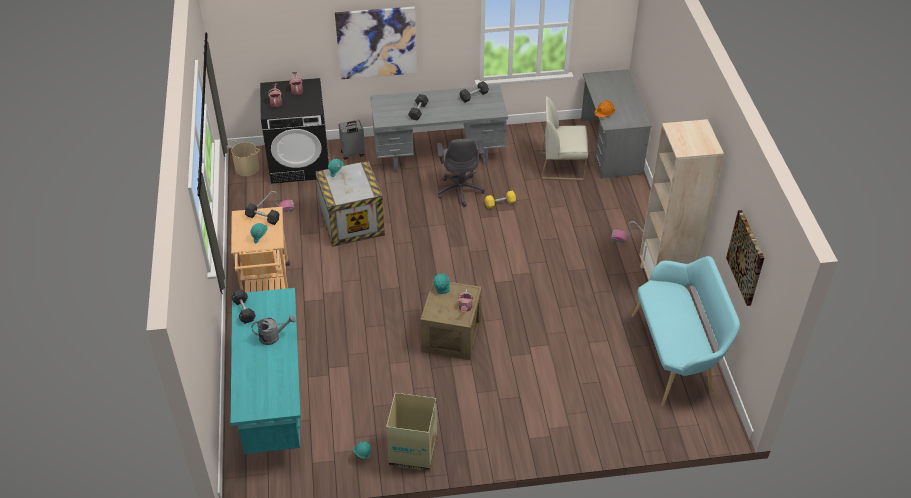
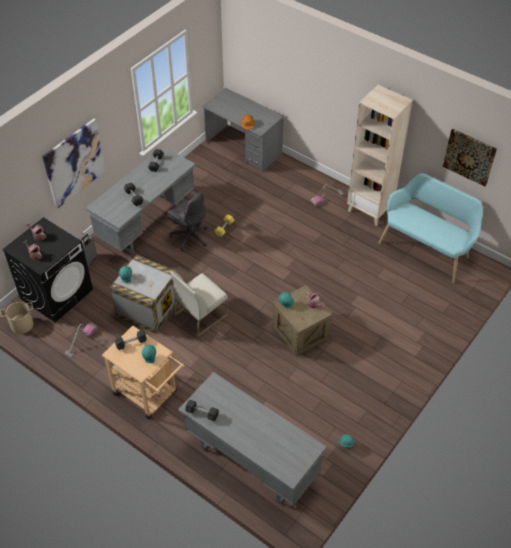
camera: 45 degrees left, 5 degrees up
(273, 337) = (244, 413): grey watering can -> none
(273, 401) = (250, 461): turquoise desk -> grey desk
(413, 451) = (367, 418): cardboard box -> none
(562, 166) = (231, 179): white chair -> white chair (201, 314)

